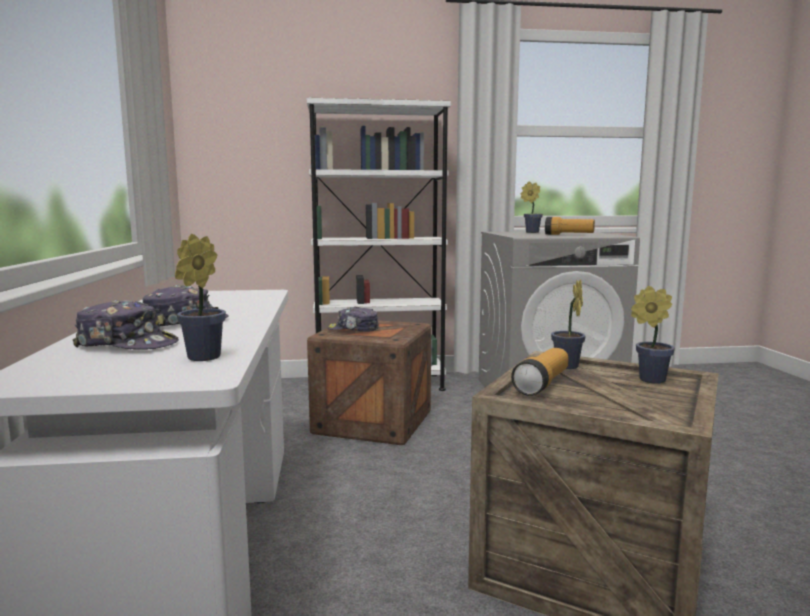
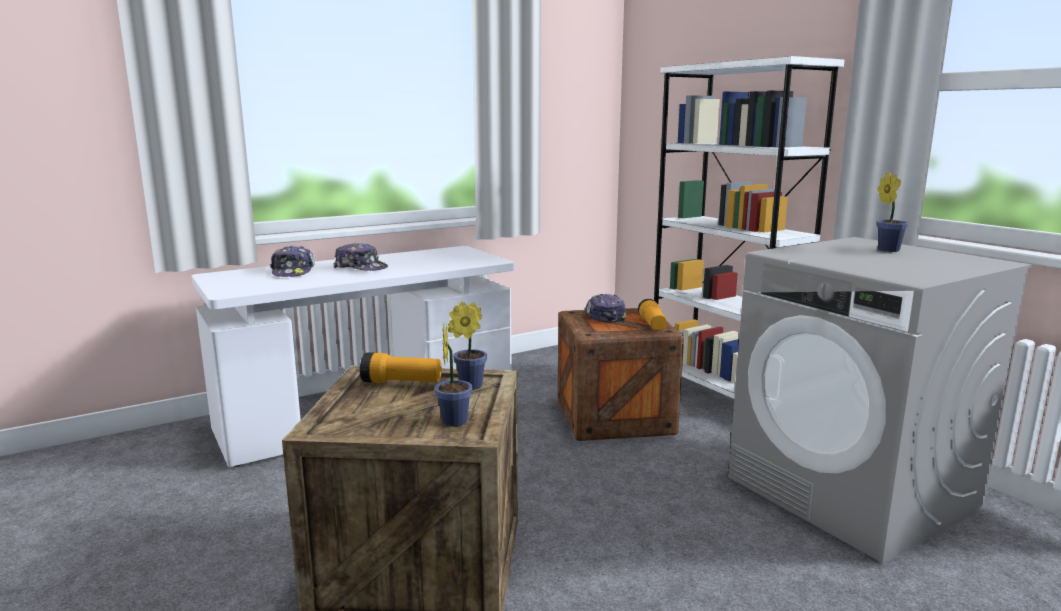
camera: 65 degrees right, 5 degrees up
(200, 358) = (266, 286): potted plant -> none
(569, 235) = (868, 263): flashlight -> flashlight (652, 325)

